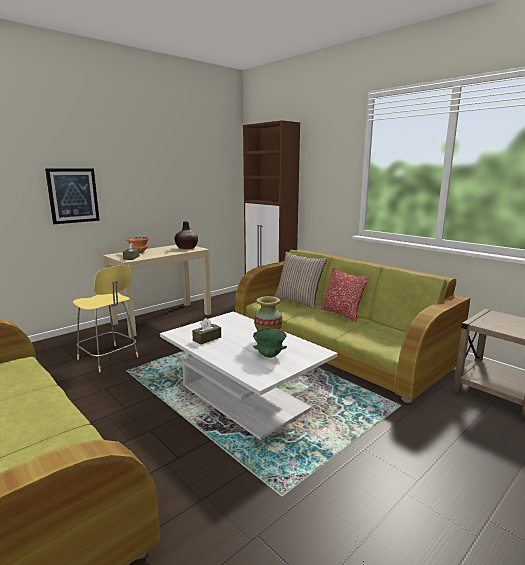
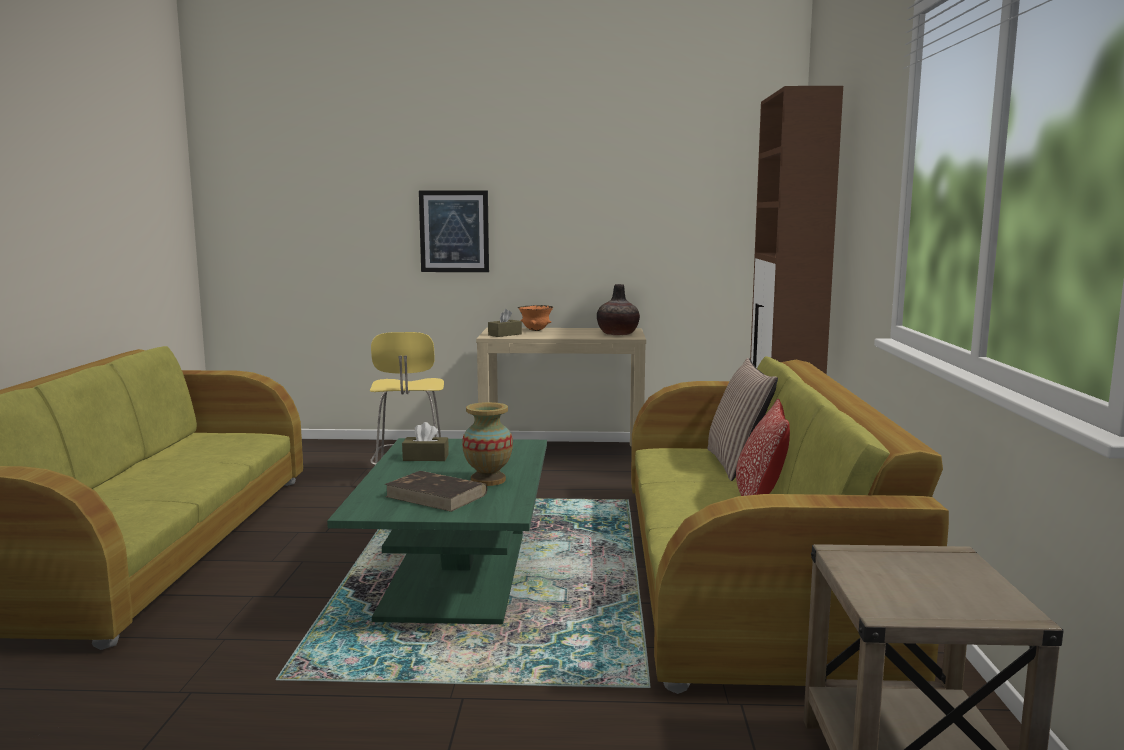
camera: 45 degrees right, 5 degrees down
(244, 398) = (456, 575): white coffee table -> green coffee table
(270, 356) = (437, 495): green bowl -> brown book

